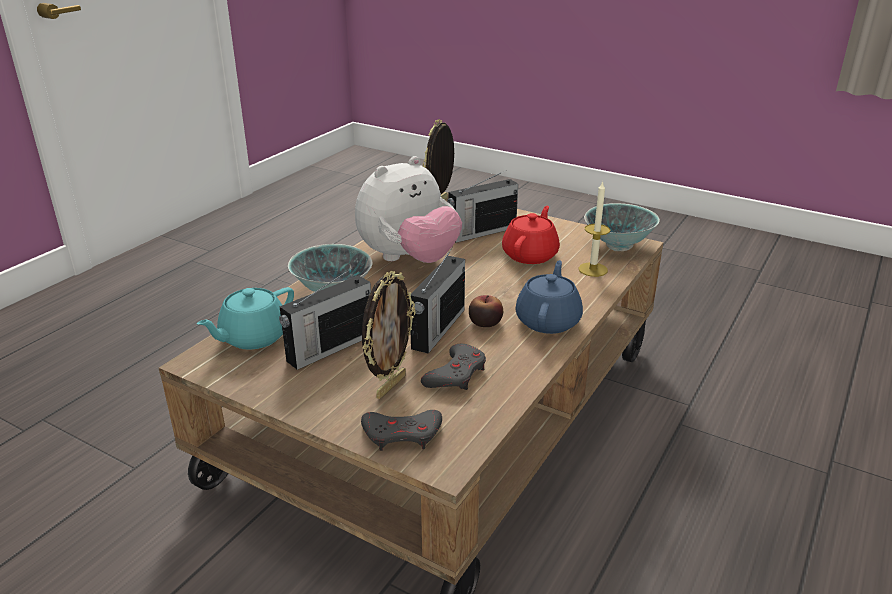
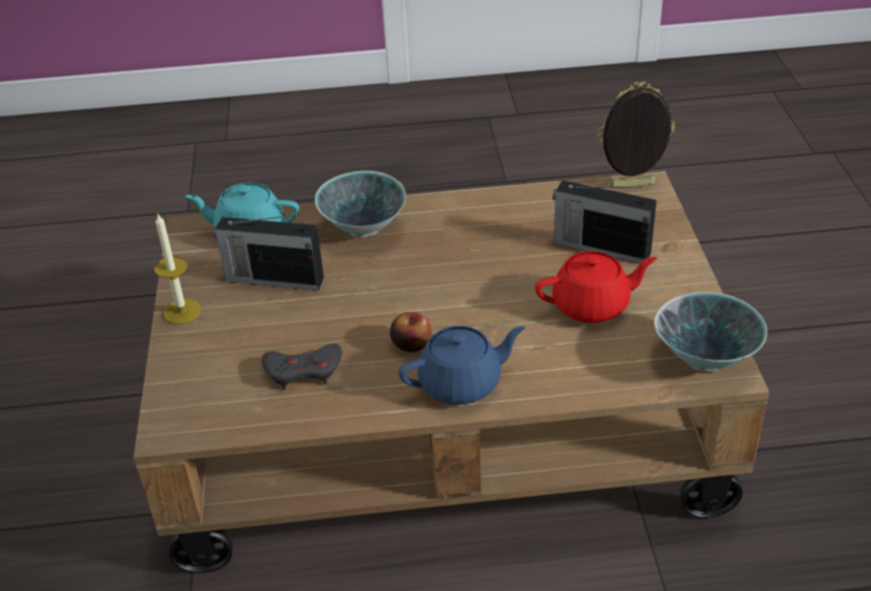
camera: 55 degrees right, 10 degrees up
(390, 386) = (249, 343): picture frame -> none
(402, 434) = (188, 386): grey game controller -> none
(409, 259) = (479, 235): plush toy -> none
(437, 329) = (367, 321): radio -> none
(593, 269) = (615, 365): candle -> candle (182, 311)

